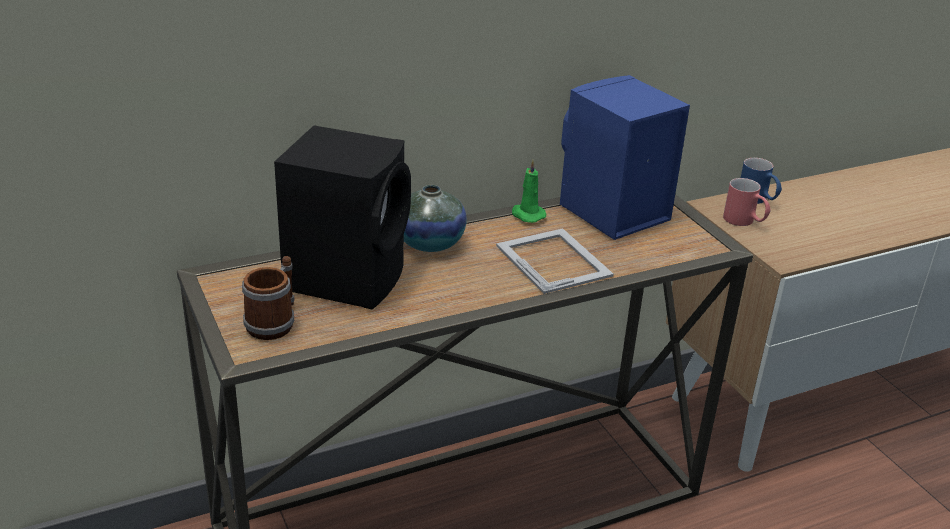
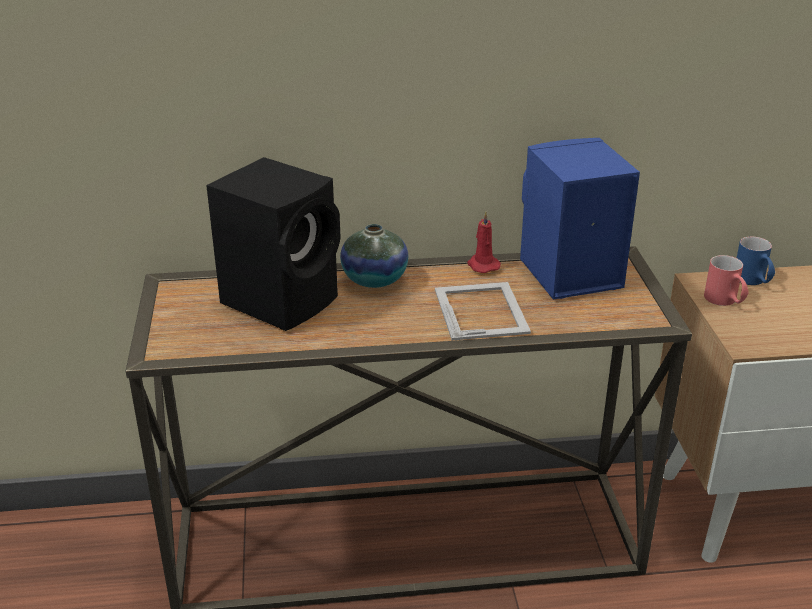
camera: 20 degrees right, 0 degrees up
(275, 322) = (198, 329): mug -> none
(527, 215) = (482, 265): green candle -> red candle

